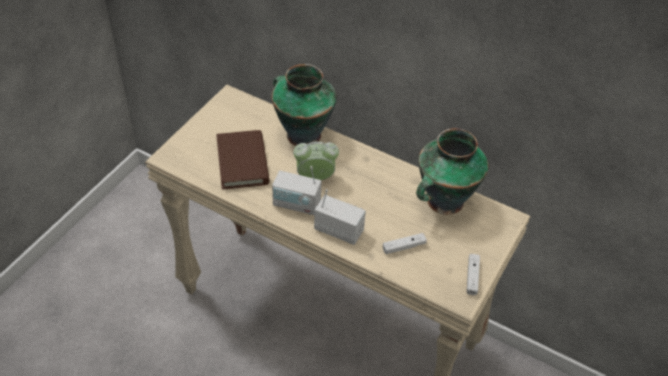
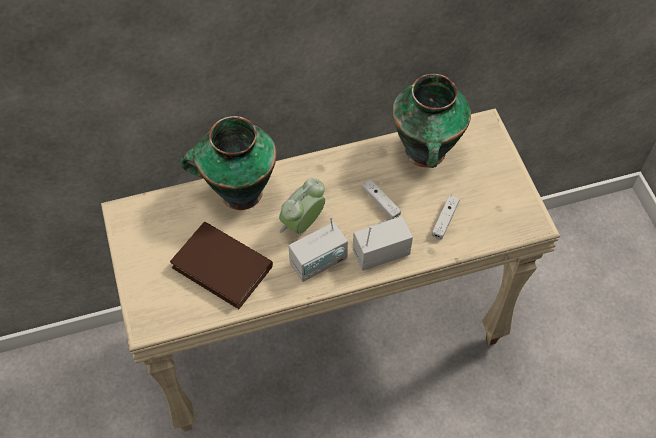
camera: 45 degrees left, 10 degrees up
(472, 277) = (519, 198): white game controller -> white game controller (381, 203)

